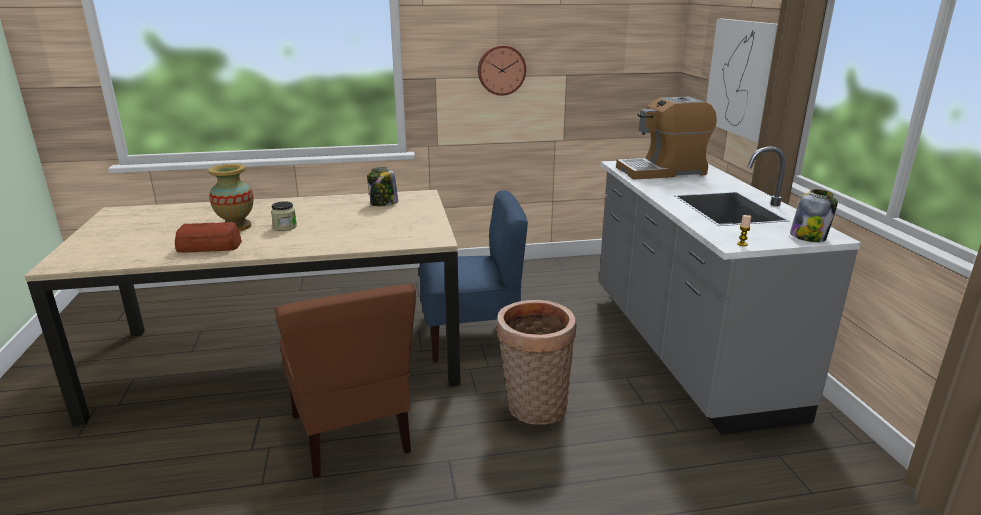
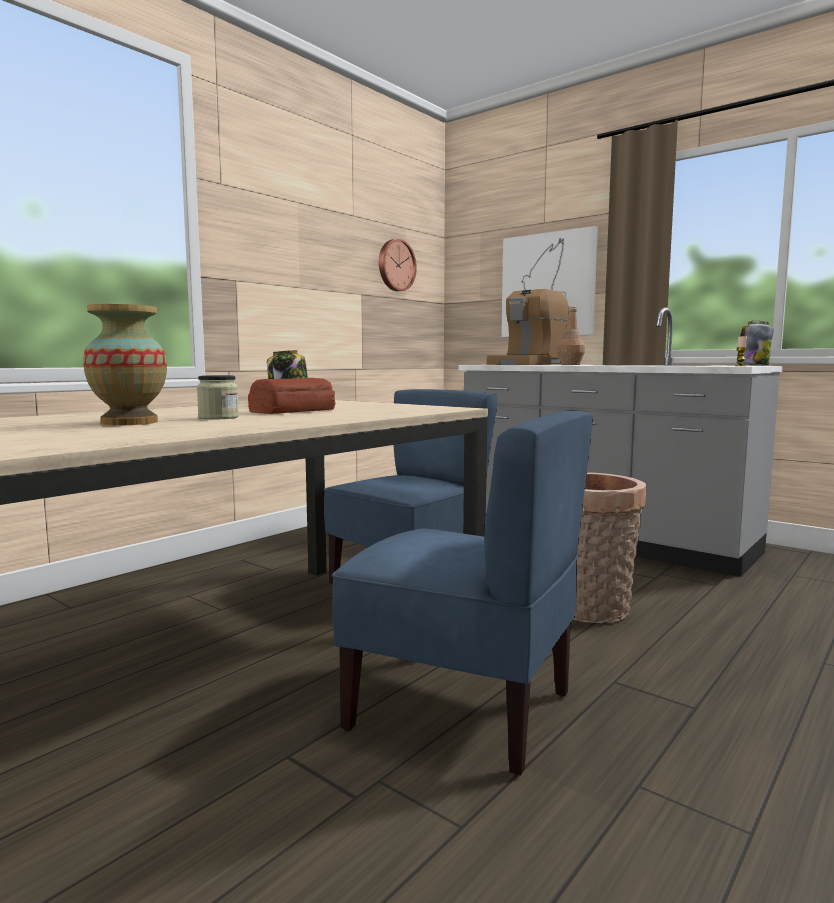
camera: 40 degrees left, 15 degrees down
(208, 246) = (147, 432): bread -> bread (291, 411)
(353, 433) = (463, 709): brown chair -> blue chair
(501, 70) = (305, 279): wall clock -> wall clock (395, 265)
(687, 182) = (570, 364): none -> brown bottle

